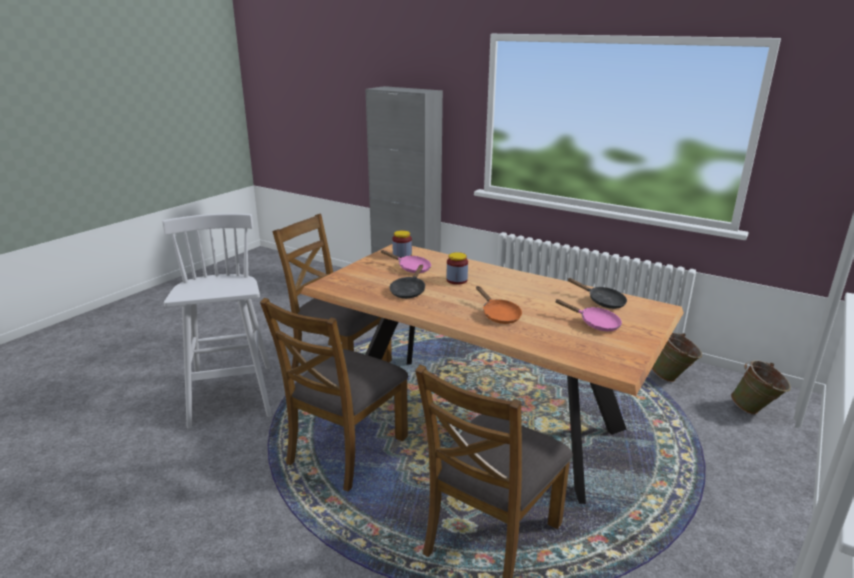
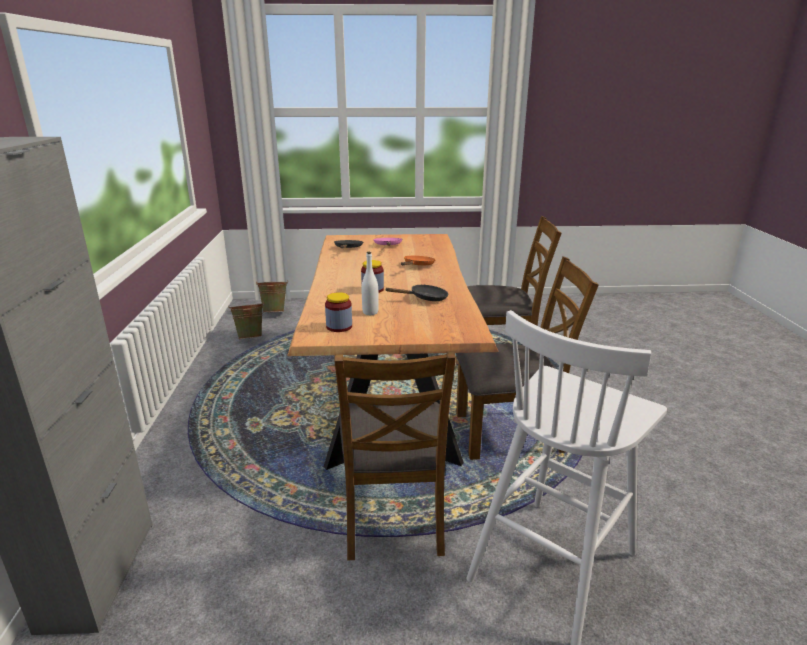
camera: 125 degrees left, 0 degrees up
(411, 268) = (370, 312): pink frying pan -> white bottle

